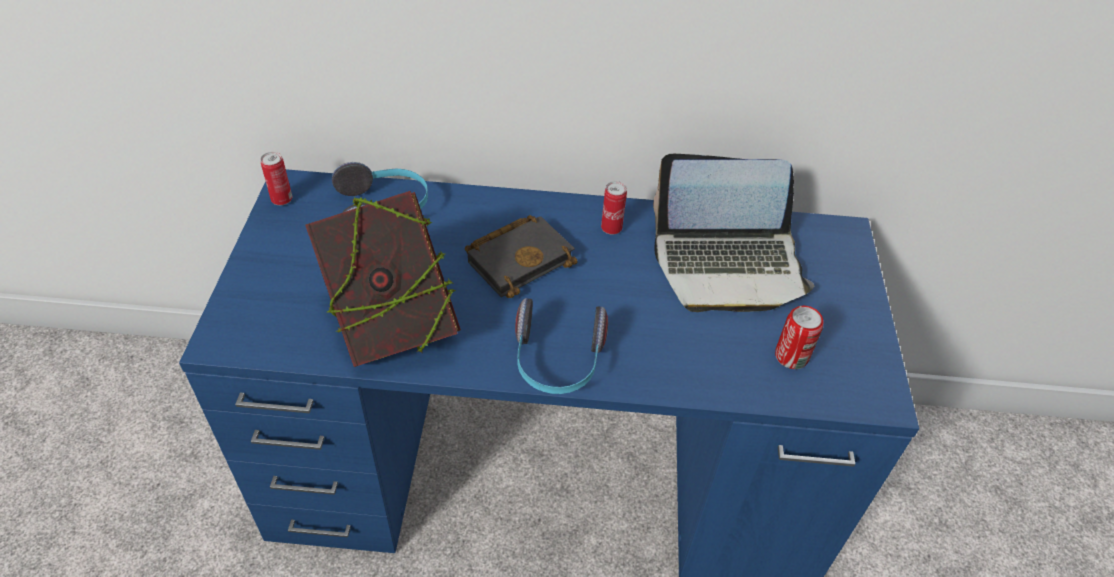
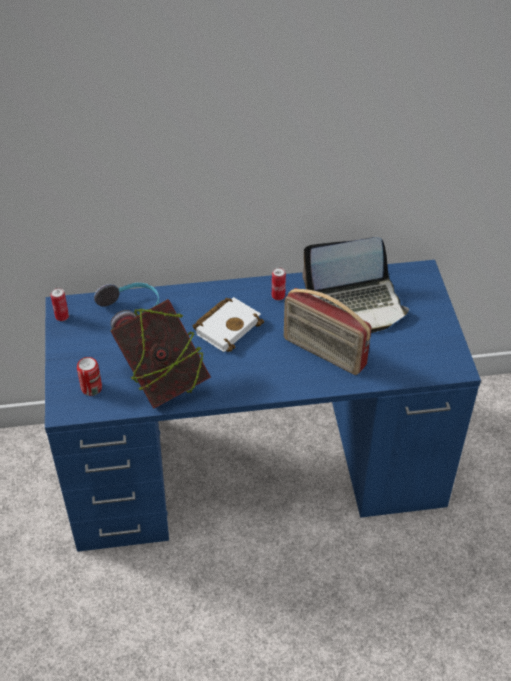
camera: 10 degrees left, 0 degrees up
(520, 258) = (227, 326): black book -> white book
(557, 362) = (268, 383): headphones -> none
(659, 329) = (323, 353): none -> radio
(791, 356) = (403, 354): can -> can (91, 388)

